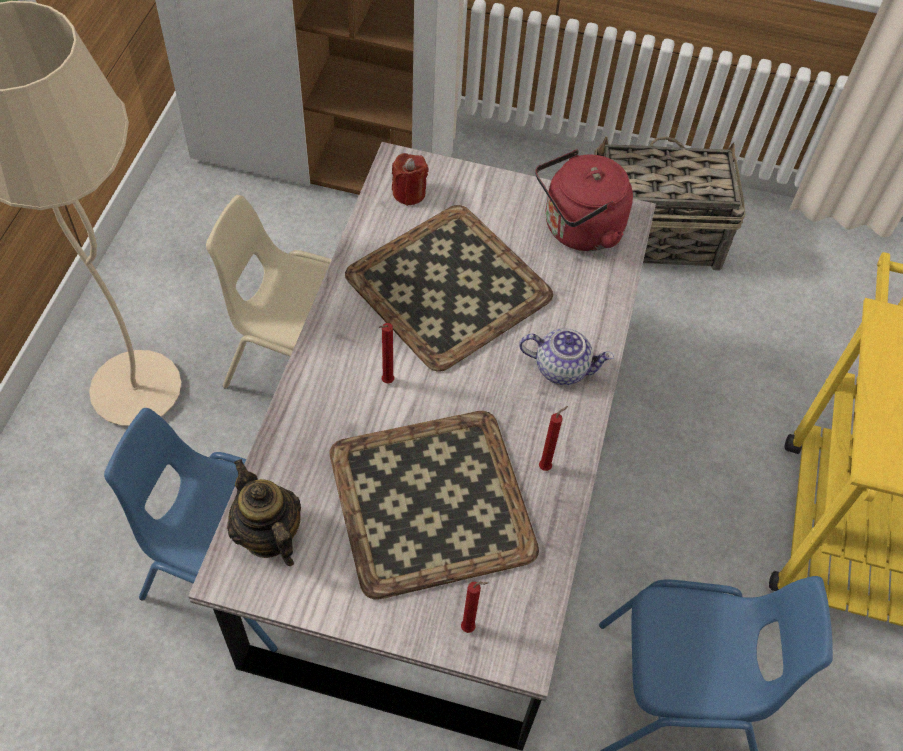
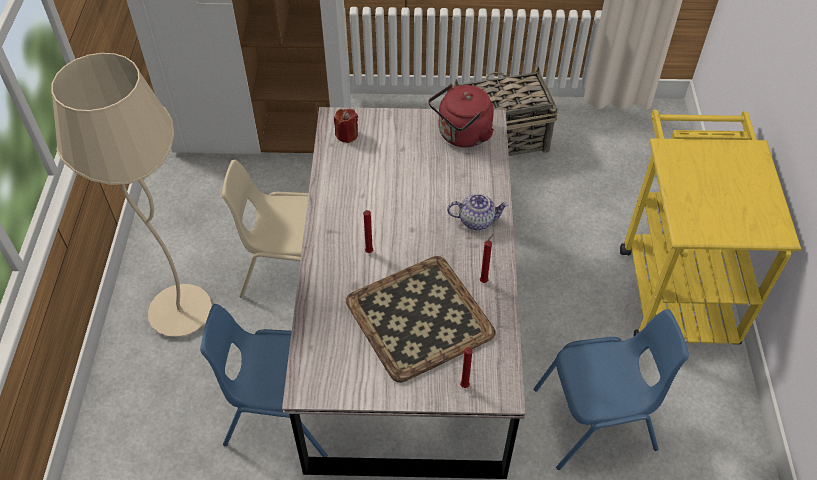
camera: 10 degrees left, 5 degrees down
(268, 535) = (322, 360): teapot -> none
(448, 288) = (390, 187): tray -> none

